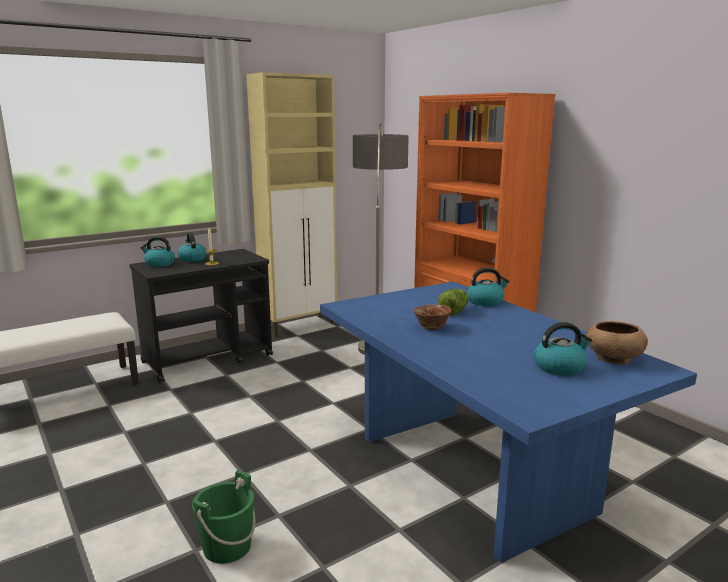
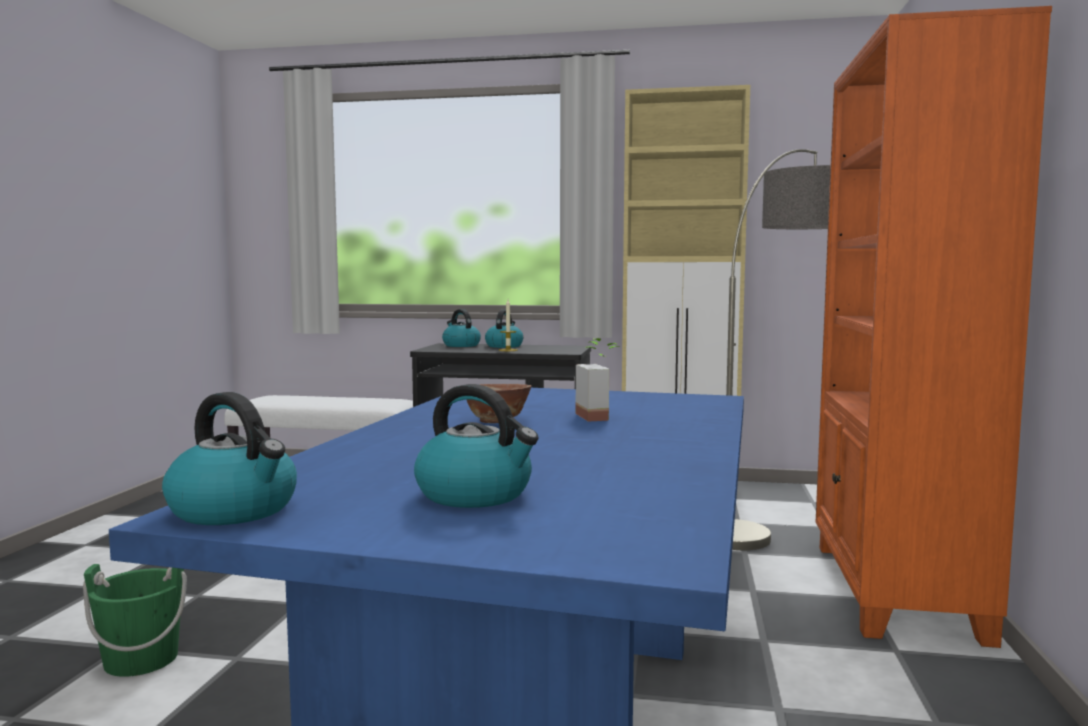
camera: 45 degrees right, 10 degrees down
(453, 311) = (600, 416): lettuce -> potted plant
(485, 301) = (699, 418): kettle -> kettle (235, 510)
(613, 358) = (622, 515): brown bowl -> none

